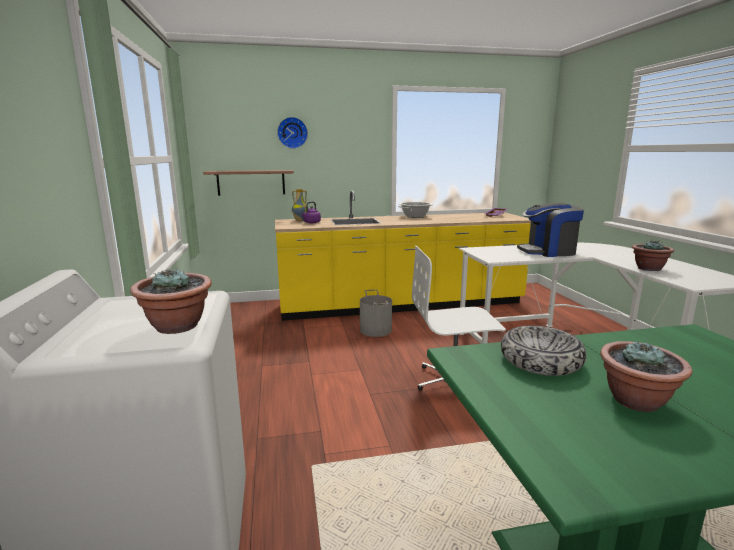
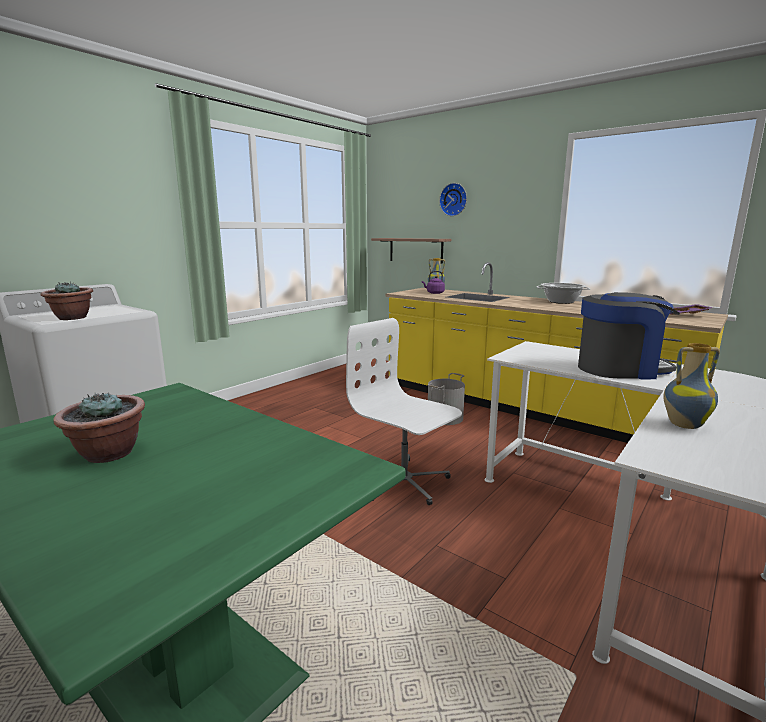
camera: 50 degrees right, 0 degrees up
(540, 361) = (180, 414): bowl -> none
(548, 252) = (620, 369): coffee machine -> coffee machine turned 135 degrees clockwise
(648, 269) = (684, 424): potted plant -> vase

